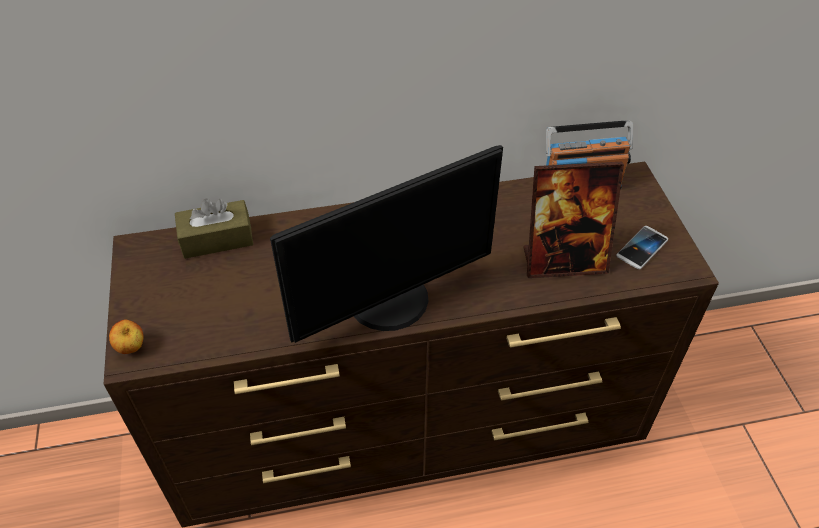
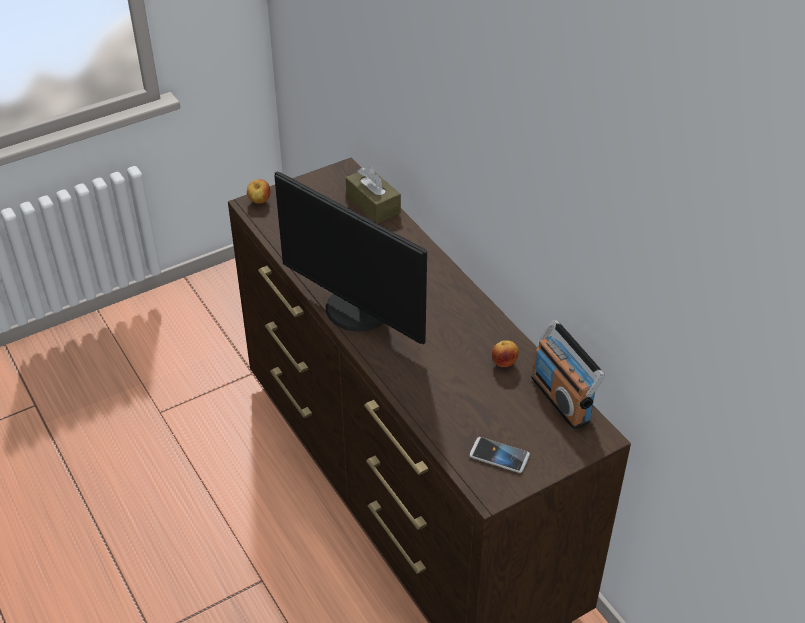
camera: 70 degrees right, 5 degrees down
(519, 208) = (504, 363): none -> apple
(563, 261) = (453, 404): picture frame -> none

